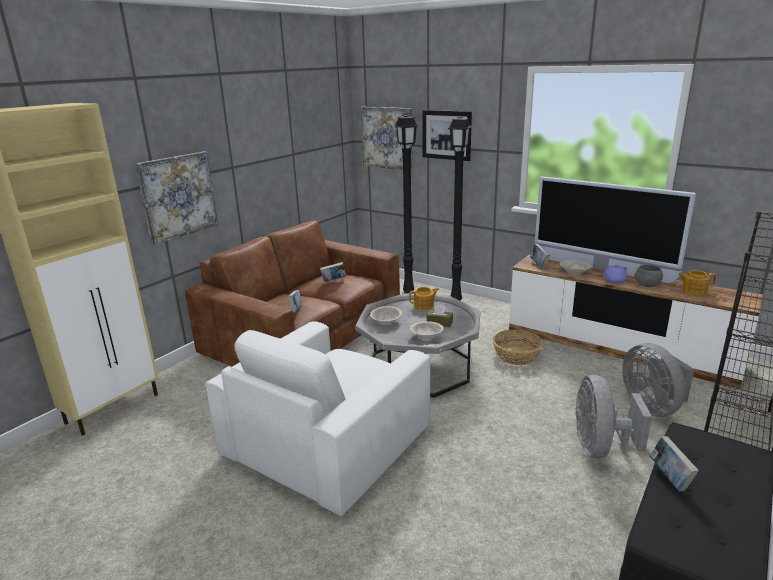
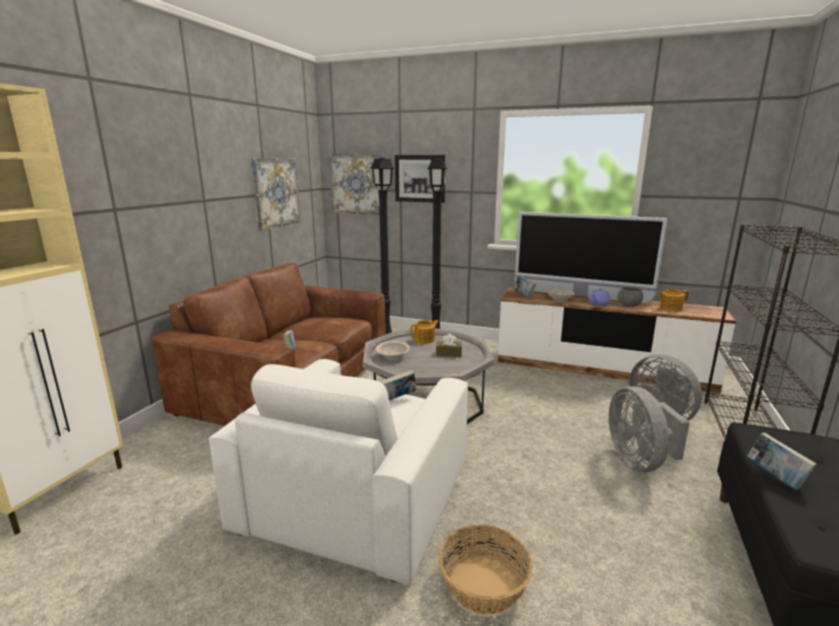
camera: 15 degrees left, 5 degrees down
(178, 196) = (143, 226): picture -> picture (275, 192)
(333, 281) = (321, 322): book -> book (397, 399)
(426, 337) = (442, 367): beige bowl -> none
(516, 356) = (516, 384): basket -> basket (483, 584)

